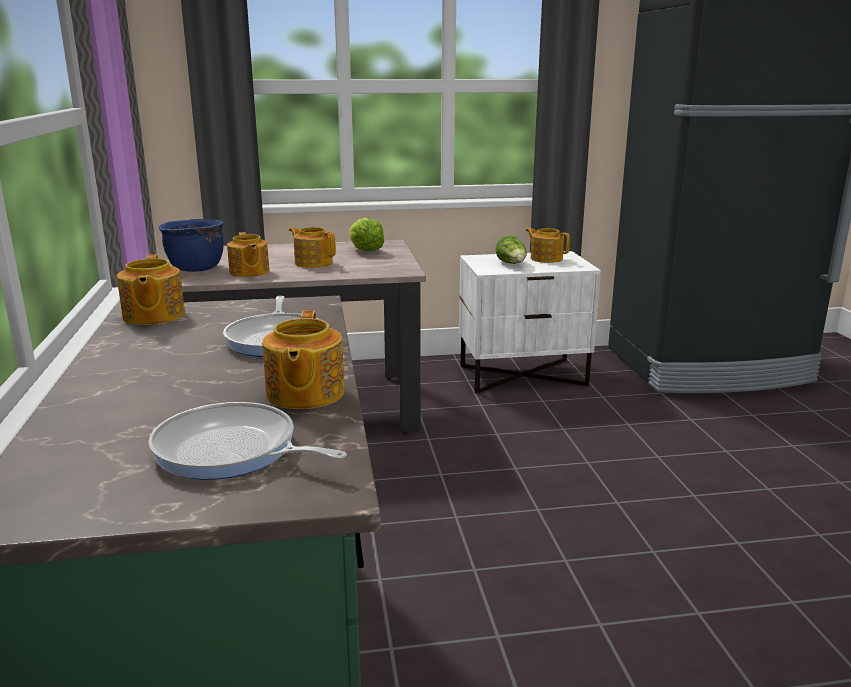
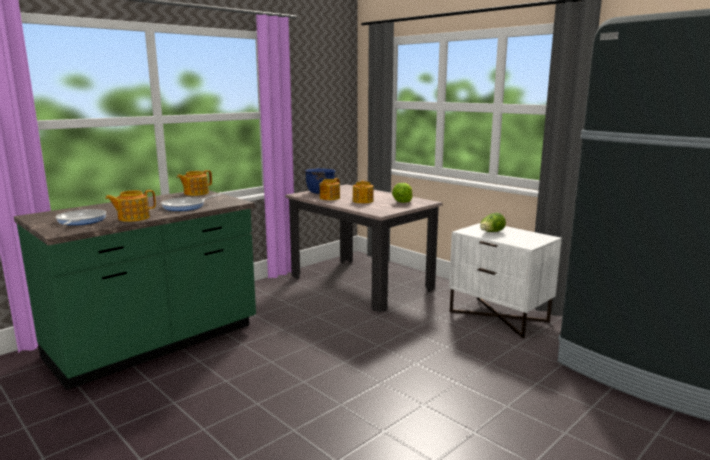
camera: 55 degrees right, 5 degrees down
(546, 258) = (524, 236): teapot -> none

